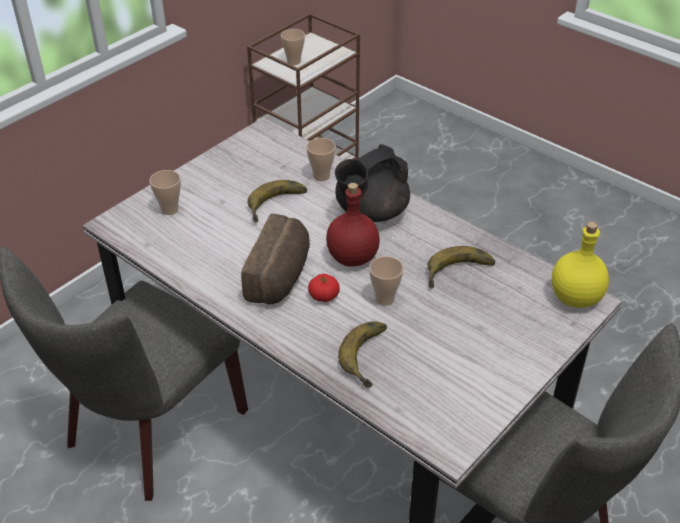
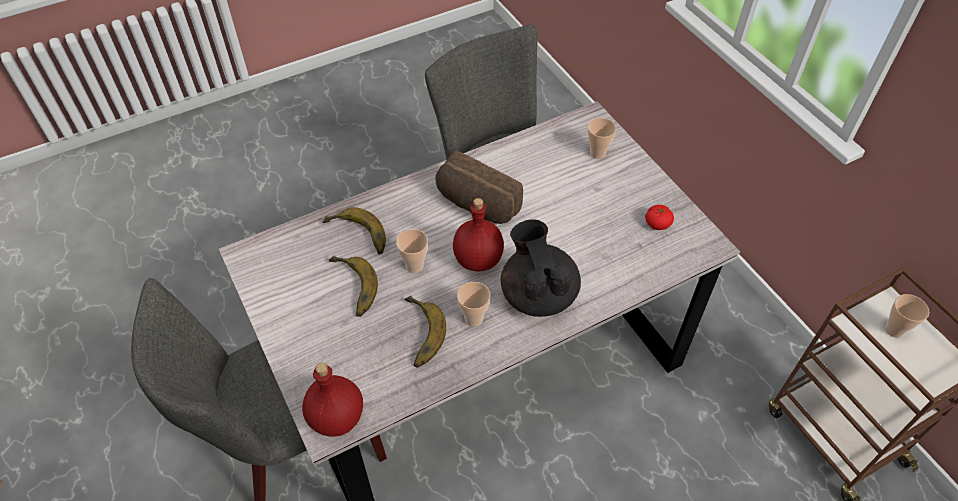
camera: 110 degrees right, 10 degrees up
(279, 205) = (575, 227): banana -> banana (350, 288)
(321, 176) = (612, 271): cup -> cup (473, 318)
(324, 296) = (439, 226): tomato -> tomato (657, 223)
(574, 297) = (337, 417): yellow bottle -> red bottle

